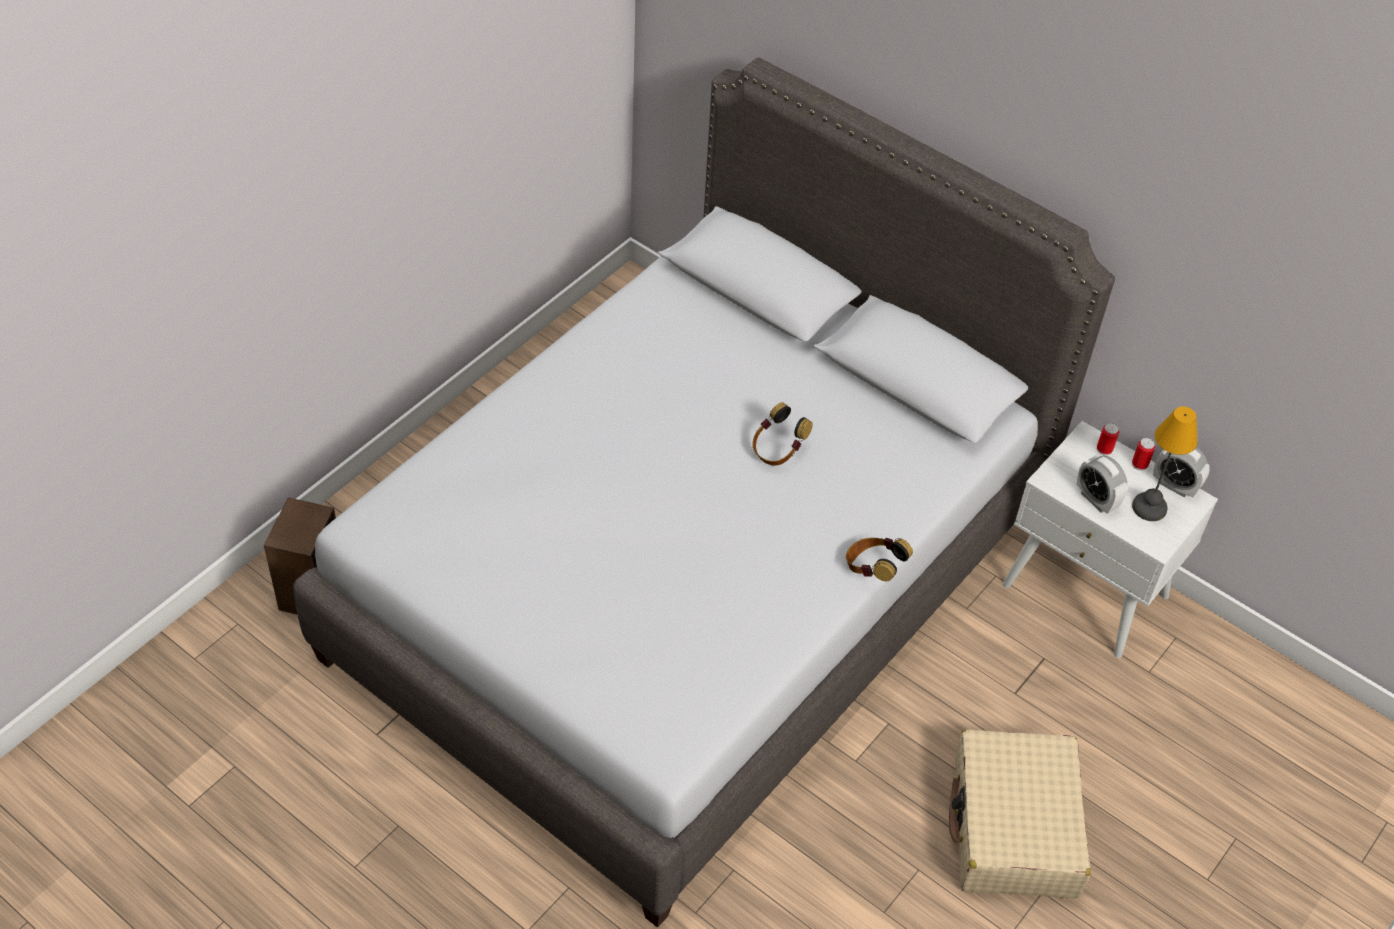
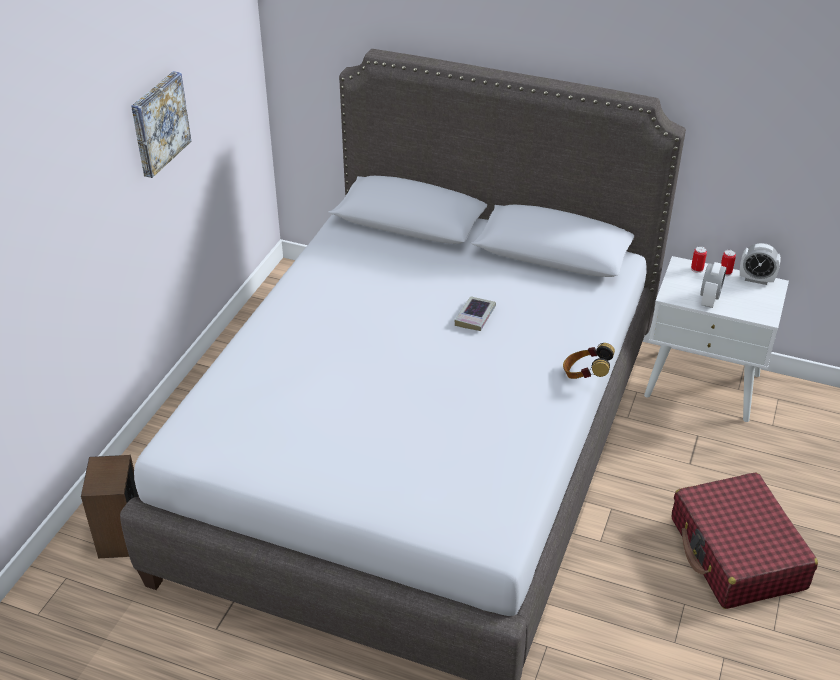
camera: 15 degrees left, 10 degrees down
(453, 116) = (158, 123): none -> picture
(777, 450) = (475, 317): headphones -> book
(1014, 827) = (737, 554): beige suitcase -> red suitcase
(1096, 499) = (709, 300): alarm clock -> alarm clock turned 105 degrees counterclockwise
(1150, 507) = (748, 296): table lamp -> none

